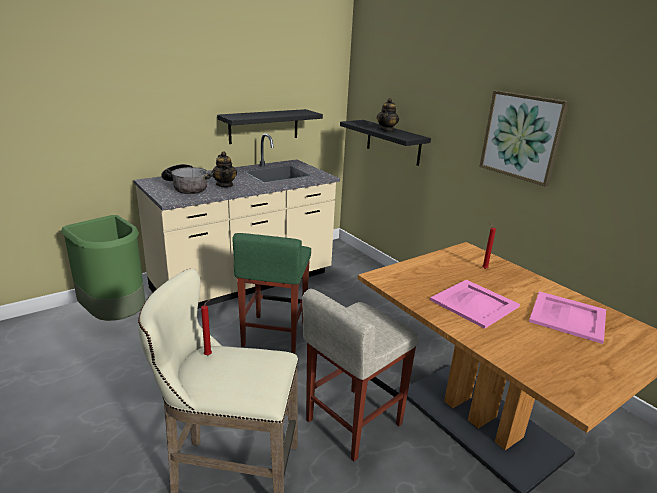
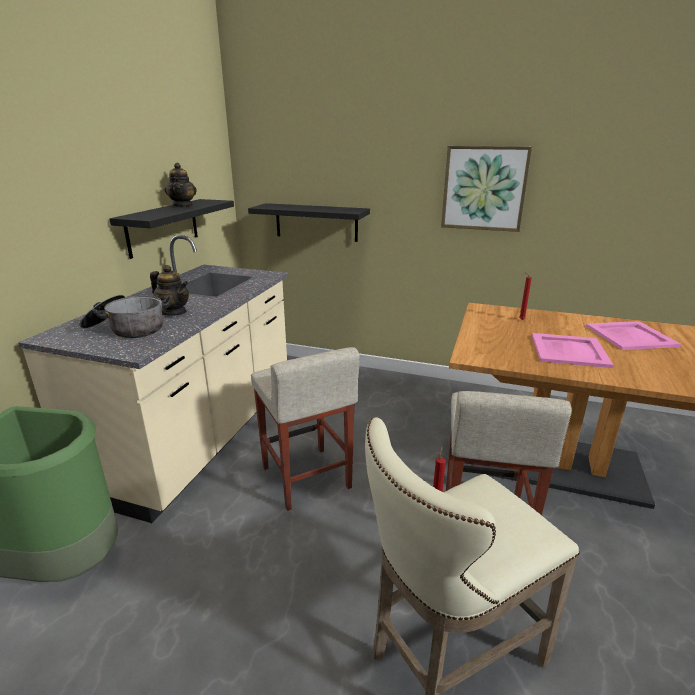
camera: 35 degrees left, 0 degrees up
(274, 334) = (306, 478): green stool -> beige stool
(387, 130) = (314, 208): teapot -> teapot (183, 205)

